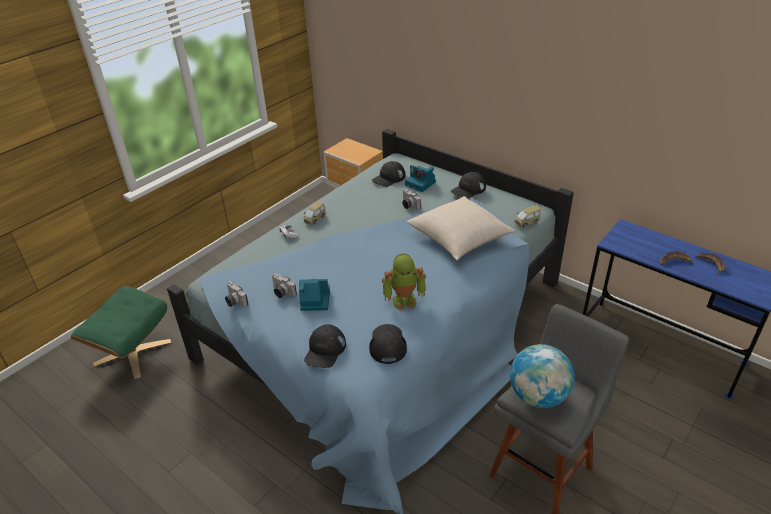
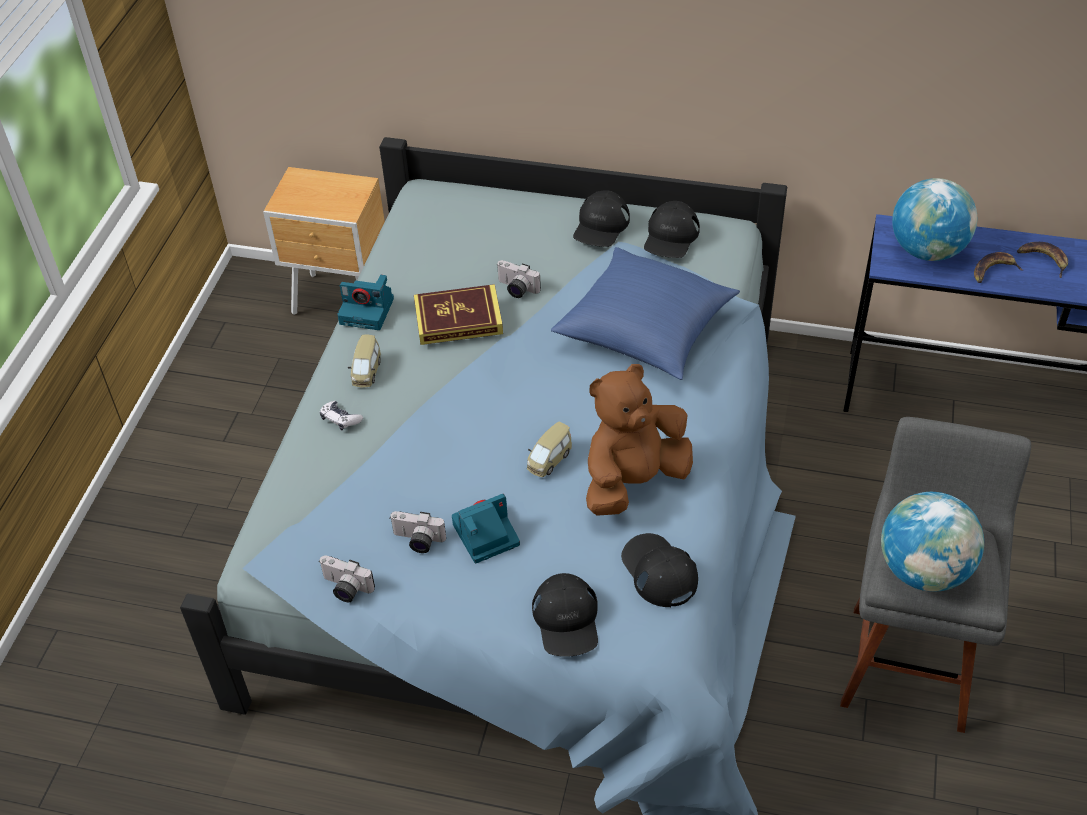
camera: 25 degrees left, 10 degrees up
(132, 353) = (100, 741): green ottoman -> none
(371, 209) = (458, 319): none -> book
(388, 178) = (443, 241): black cap -> black cap (671, 236)
(404, 300) = (633, 481): toy robot -> brown plush toy
(421, 184) = (509, 236): camera -> camera (368, 311)
(459, 238) = (645, 329): beige pillow -> blue pillow
(526, 222) = (731, 263): toy car -> toy car (549, 460)
(639, 242) = (927, 250): none -> globe

